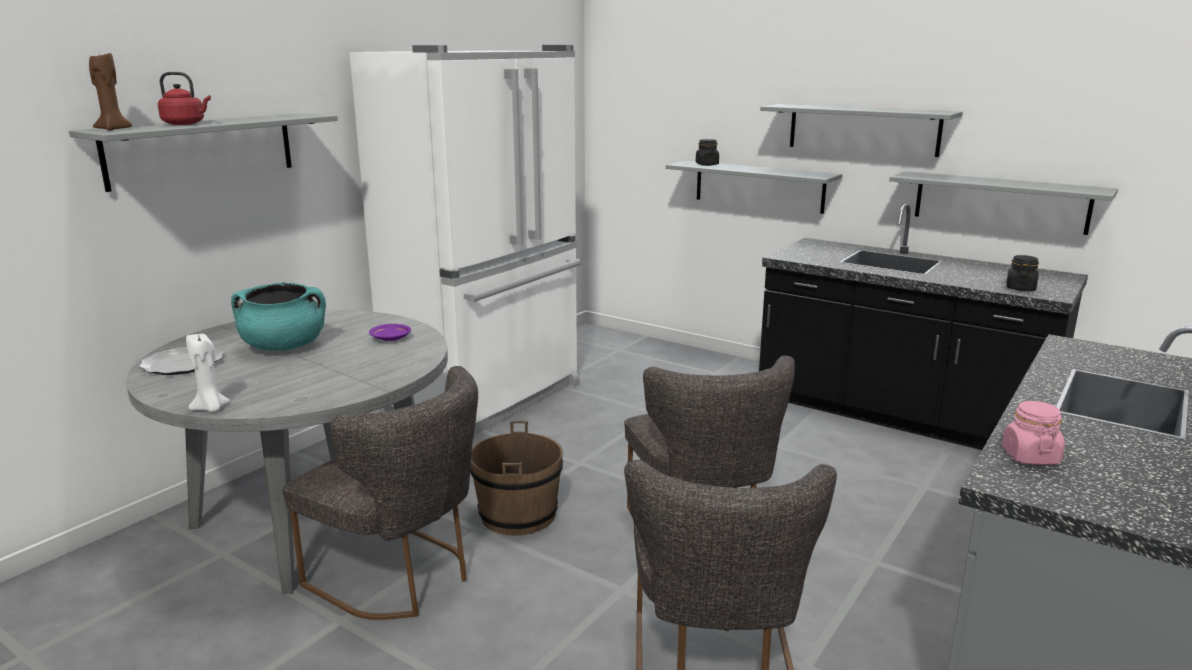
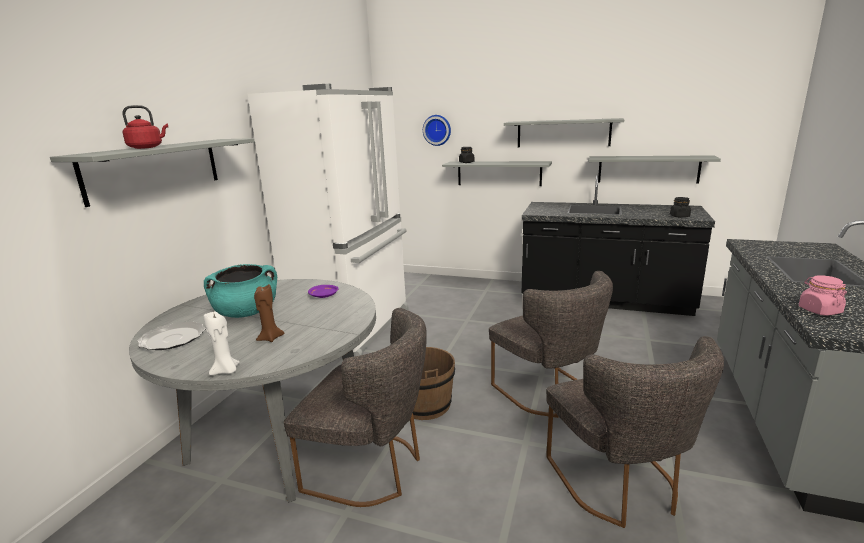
camera: 15 degrees left, 0 degrees up
(113, 129) = (92, 153): brown candle -> brown candle (270, 338)
(671, 109) = (437, 130): none -> wall clock

